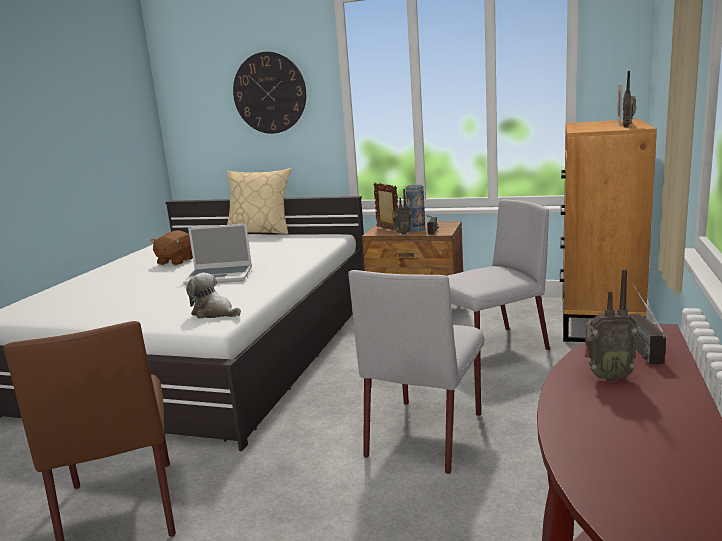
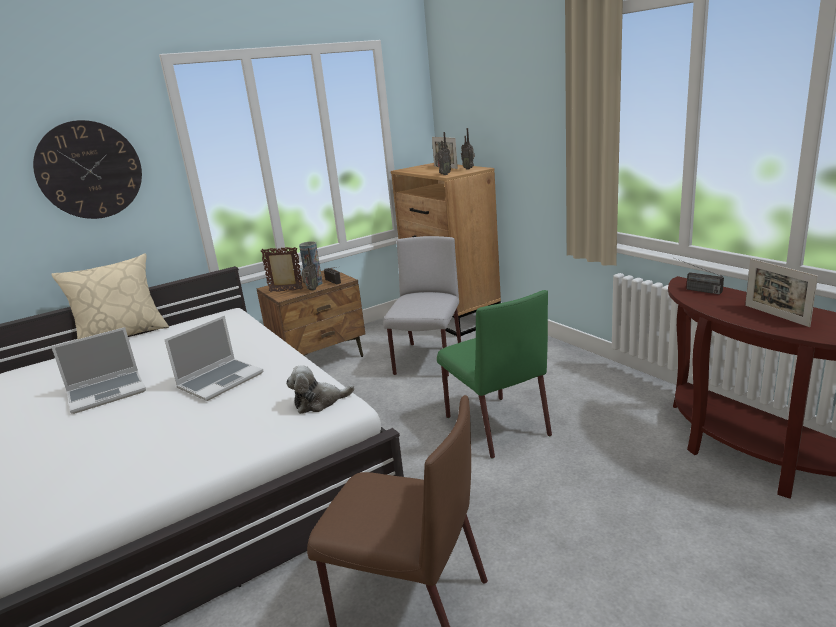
camera: 50 degrees left, 5 degrees up
(175, 261) = (108, 392): brown plush toy -> laptop
(425, 433) = (495, 425): grey chair -> green chair
(606, 377) = (725, 305): radio -> radio (443, 175)
(627, 421) = (776, 315): none -> picture frame

